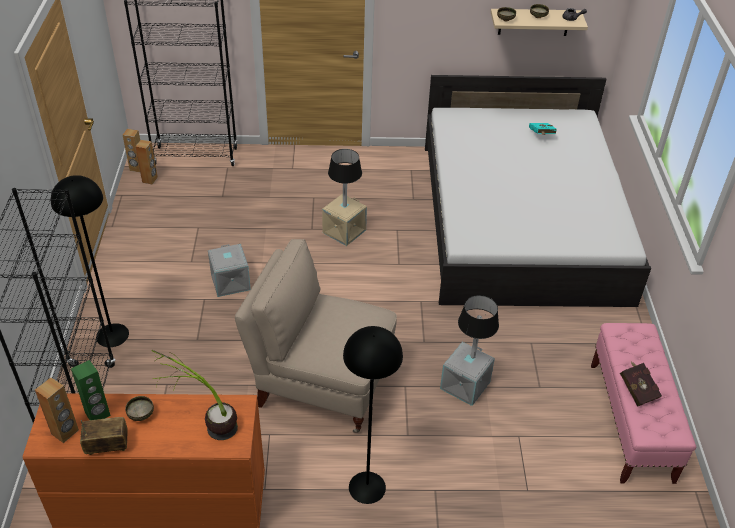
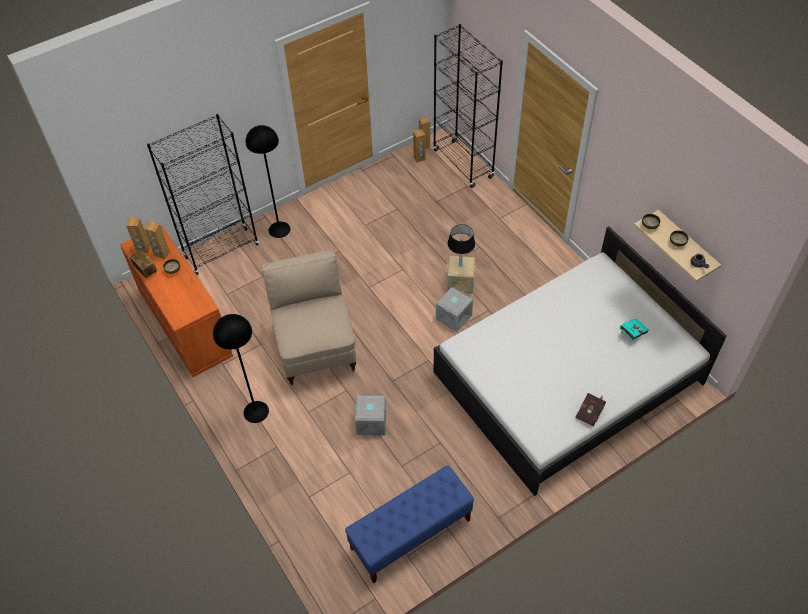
camera: 60 degrees right, 10 degrees up
(98, 414) = (162, 254): green speaker -> brown speaker
(204, 424) = (184, 299): potted plant -> none
(229, 282) = (363, 253): grey storage box -> grey storage box (453, 316)
(473, 356) = (372, 407): black table lamp -> none
(630, 422) = (410, 535): pink bench -> blue bench
(637, 389) = (394, 510): red book -> red book (590, 412)

